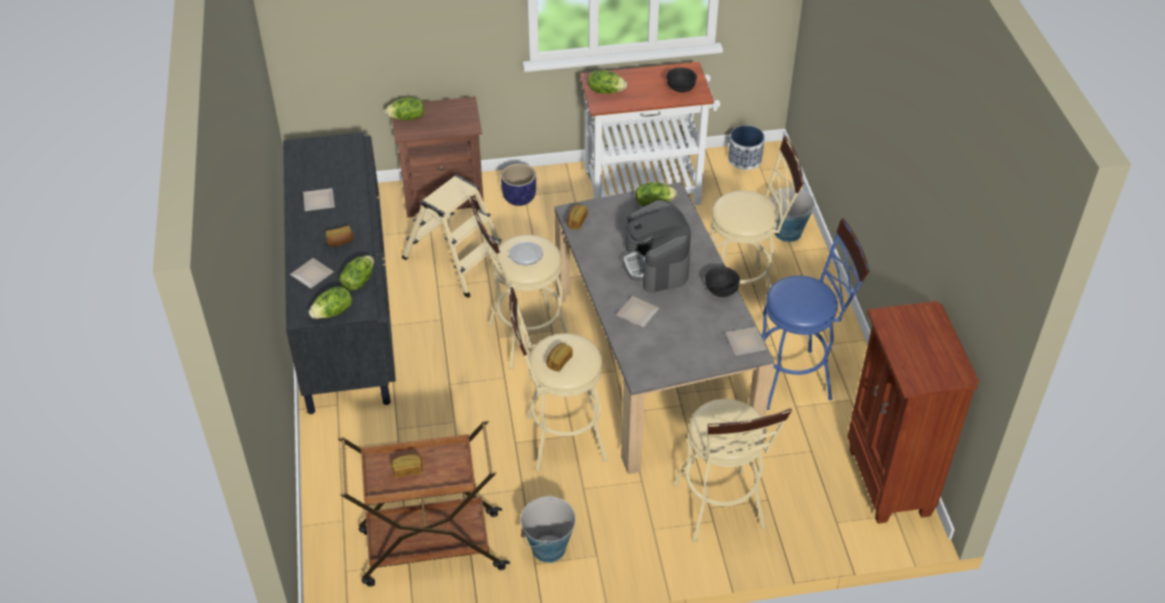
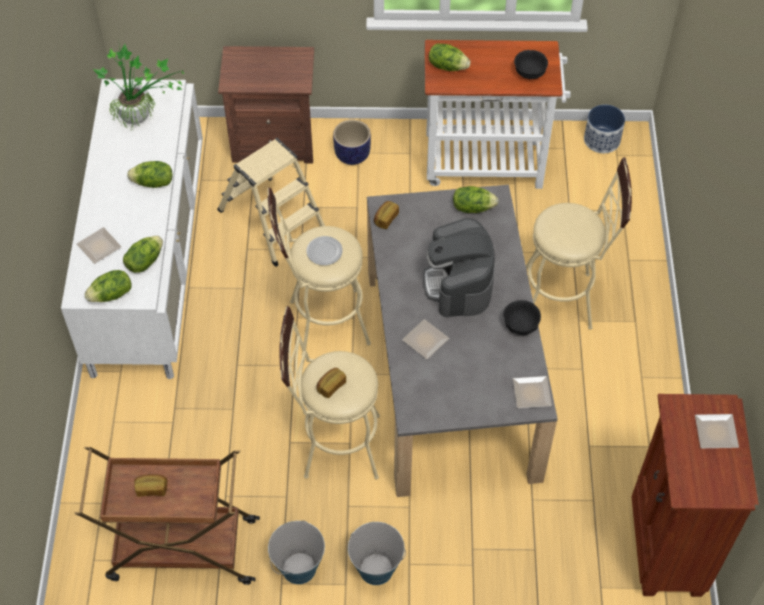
camera: 10 degrees right, 10 degrees up
(318, 202) = (122, 160): plate -> plate (714, 434)
(329, 165) = (143, 116): none -> potted plant
(340, 242) = (135, 211): bread -> none
(347, 312) = (150, 265): black cabinet -> white cabinet
(407, 118) = (236, 65): lettuce -> lettuce (153, 183)
(721, 512) = (483, 556): beige stool -> none
(787, 232) = (628, 235): bucket -> bucket (376, 568)
(796, 378) = (597, 412): blue stool -> none

